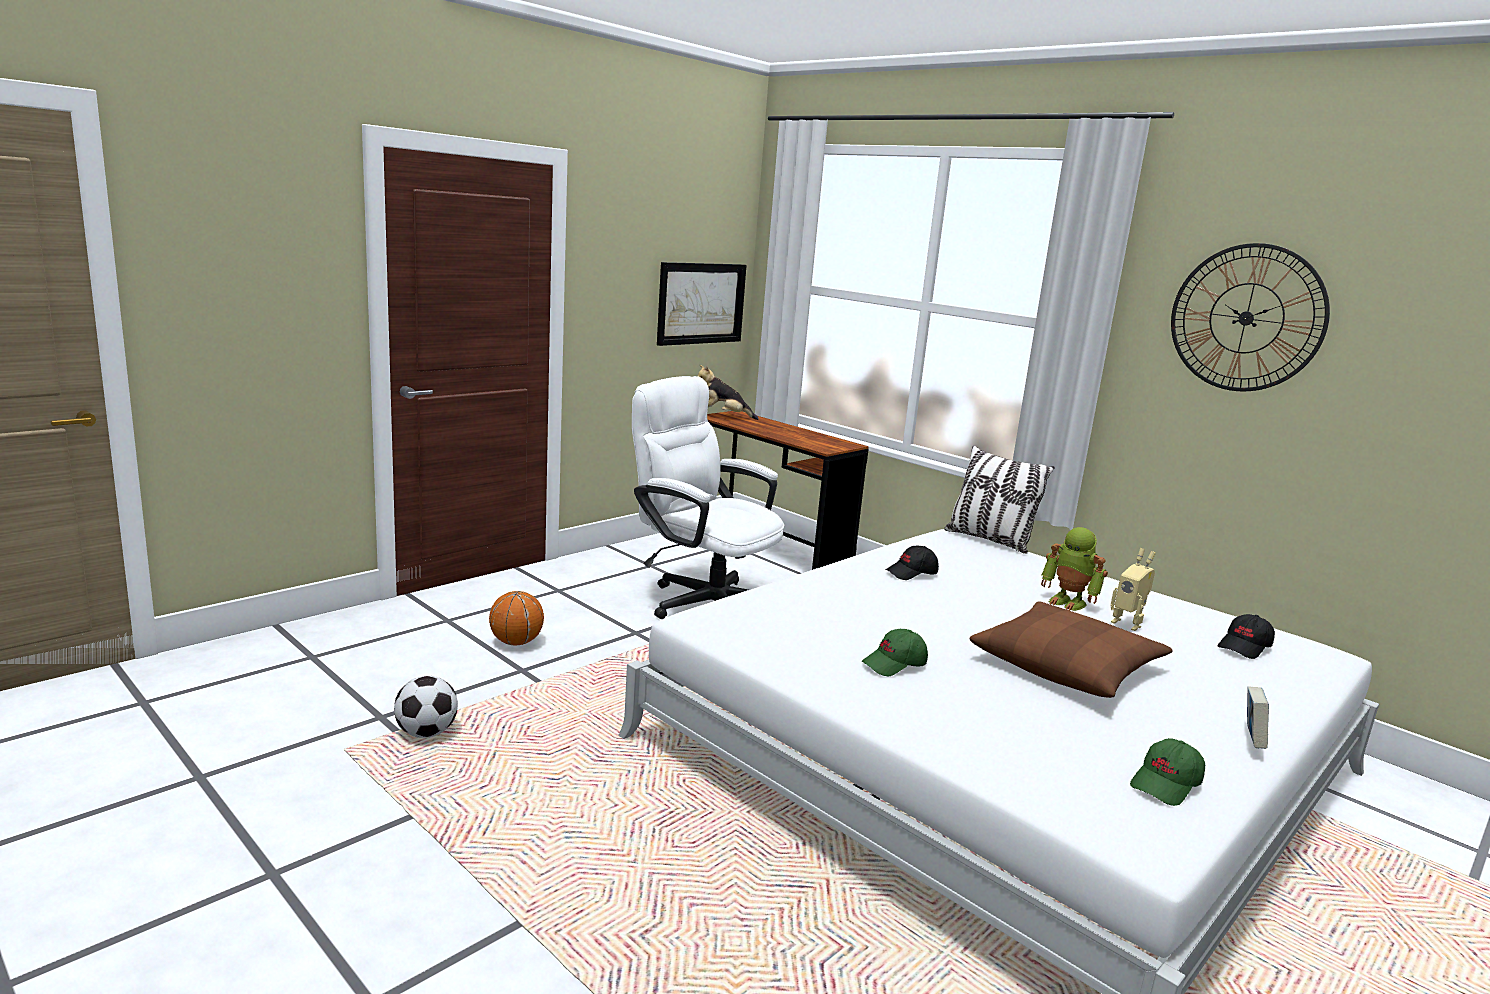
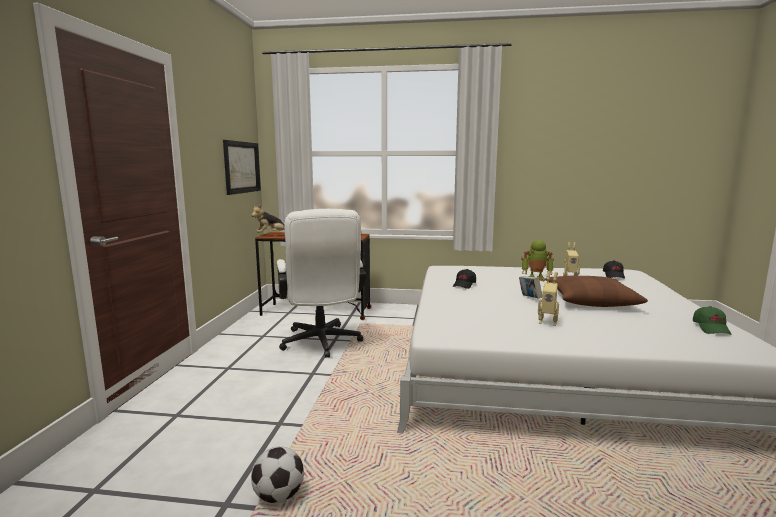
camera: 35 degrees left, 5 degrees down
(516, 642) = (249, 408): basketball -> none
(703, 601) = (321, 344): white office chair -> white office chair turned 105 degrees counterclockwise
(895, 664) = (547, 322): green cap -> toy robot
(989, 540) = (457, 265): pillow -> none
(1246, 318) = (552, 136): wall clock -> none
(1251, 741) = (685, 305): book -> book (529, 298)

